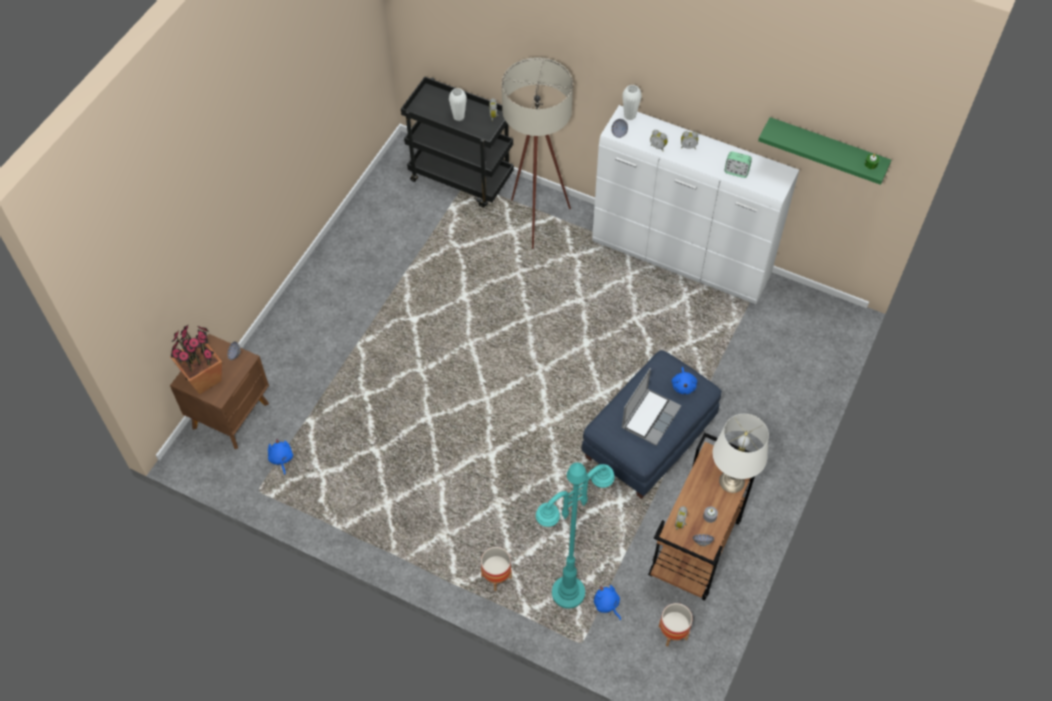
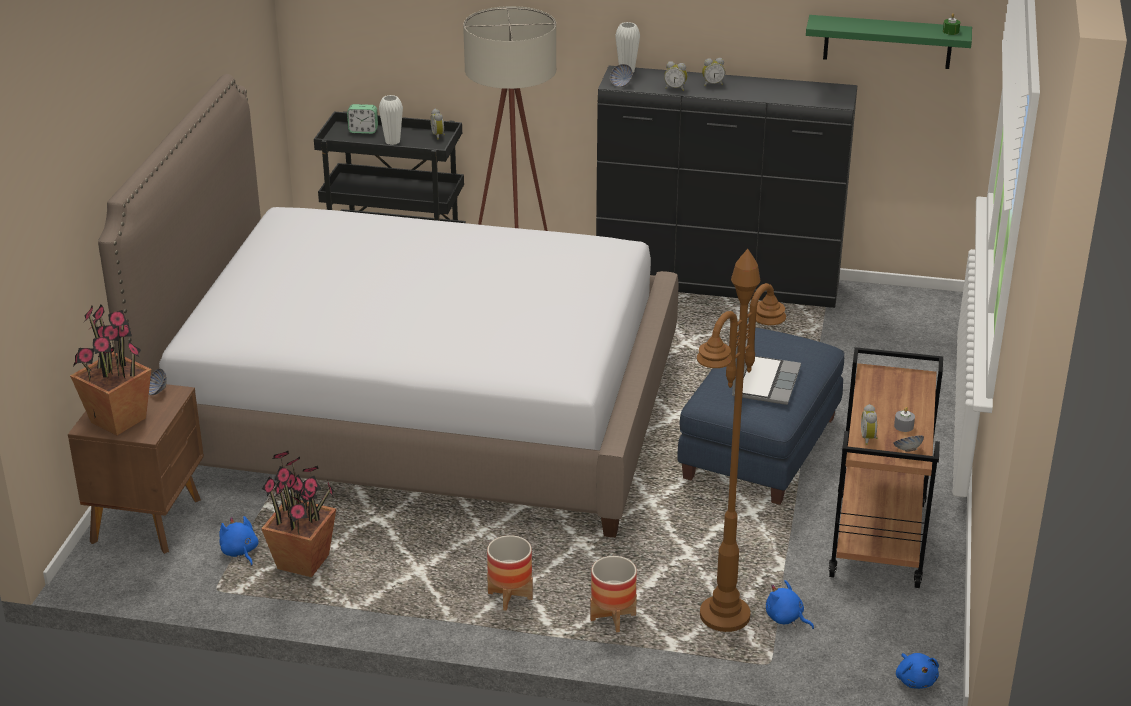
camera: 15 degrees left, 25 degrees down
(318, 479) = (304, 563): none -> potted plant
(429, 350) = (417, 412): none -> bed
(568, 592) = (725, 616): turquoise floor lamp -> brown floor lamp
(673, 632) = (893, 630): planter -> planter (510, 597)
(681, 260) = (718, 285): white dresser -> black dresser
(683, 385) = (793, 348): blue plush toy -> blue plush toy (915, 680)
(732, 481) = (914, 391): white table lamp -> none
(736, 171) = (783, 95): alarm clock -> alarm clock (363, 130)

